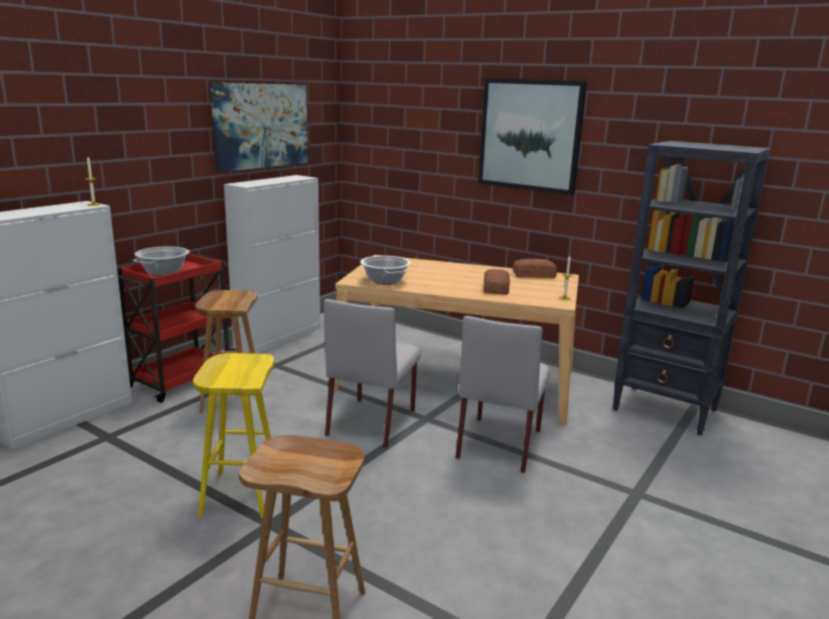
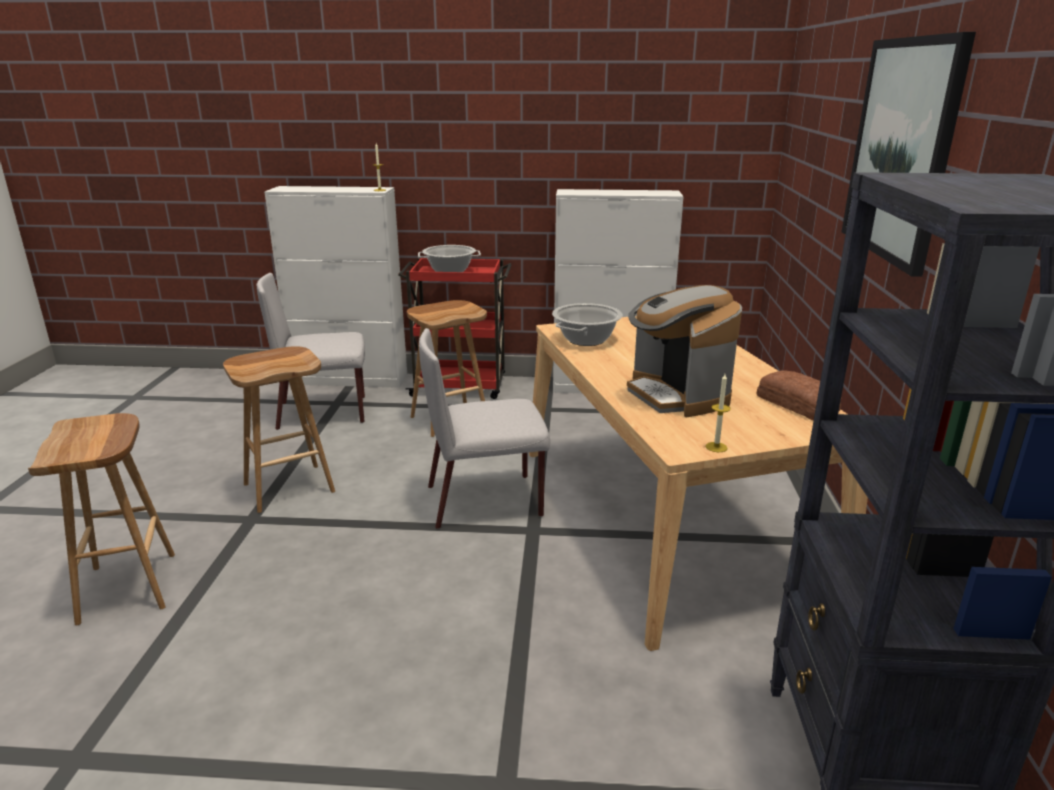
camera: 60 degrees right, 5 degrees up
(240, 494) = (290, 487): yellow stool -> brown stool
(261, 126) = (627, 122): picture -> none
(496, 288) = (677, 395): bread -> coffee machine
(499, 443) = (528, 604): grey chair -> grey chair (324, 412)

